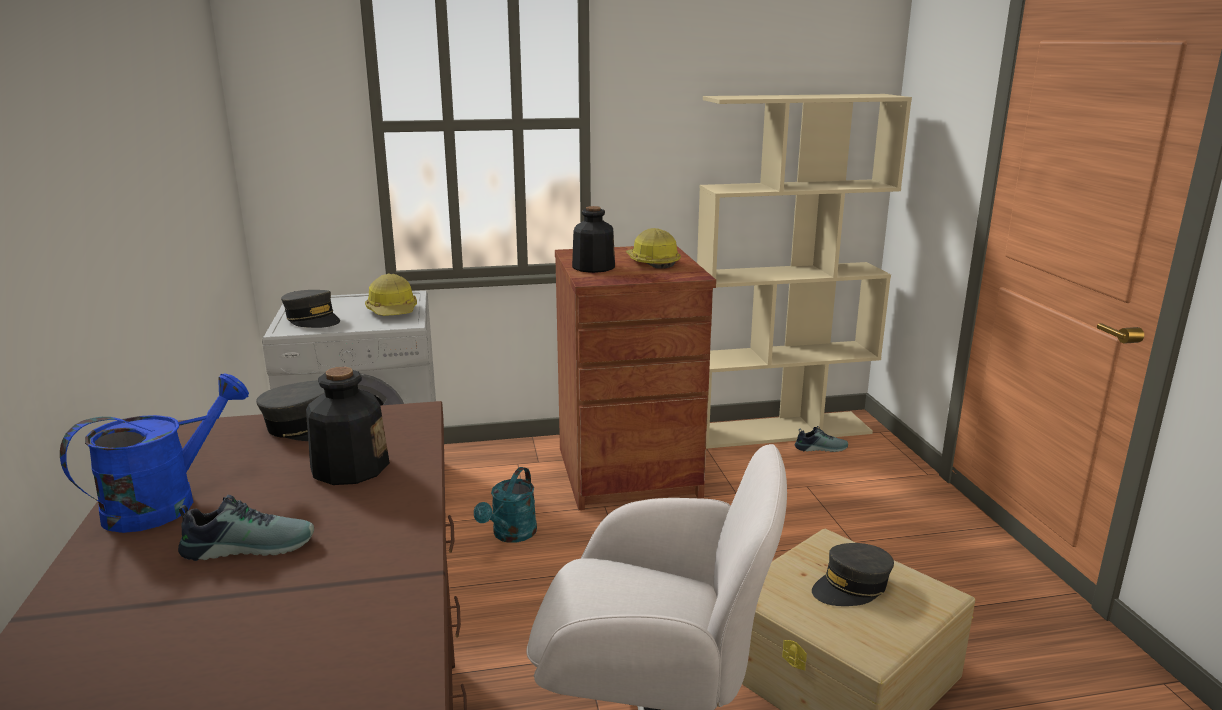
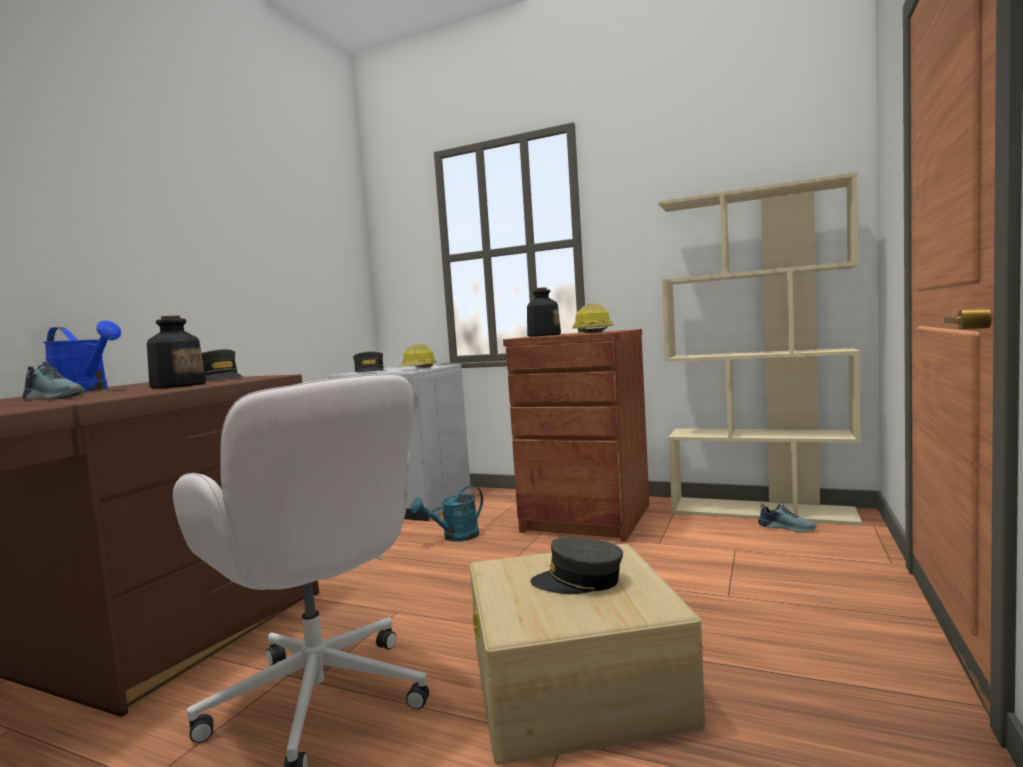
camera: 35 degrees right, 15 degrees down
(165, 502) = (86, 390): blue watering can -> blue watering can turned 45 degrees clockwise

